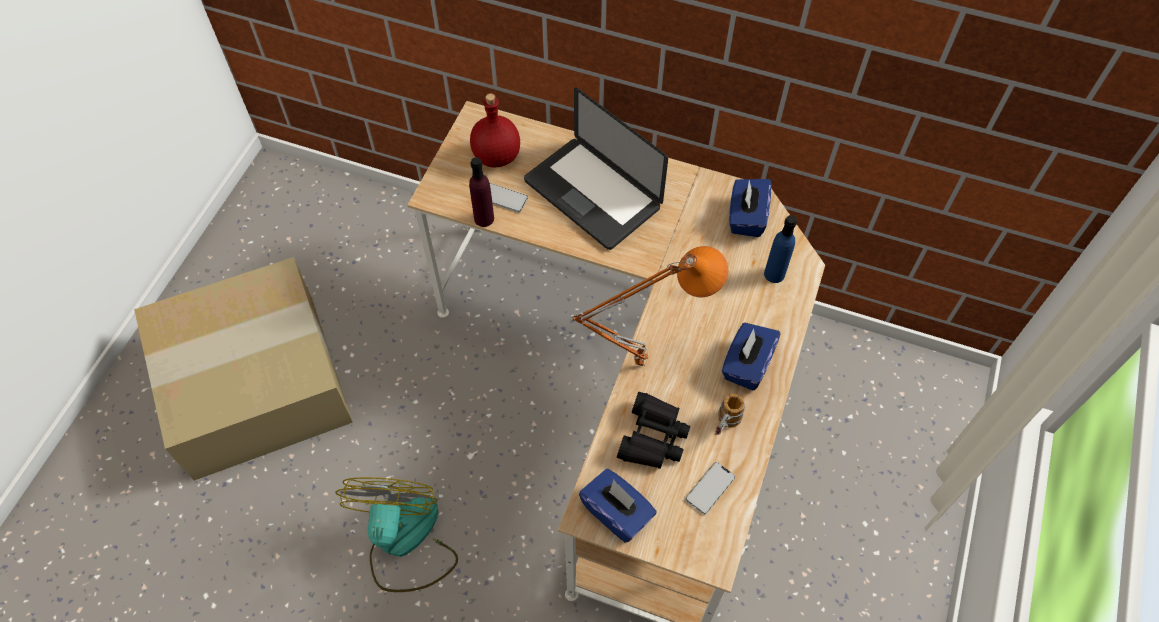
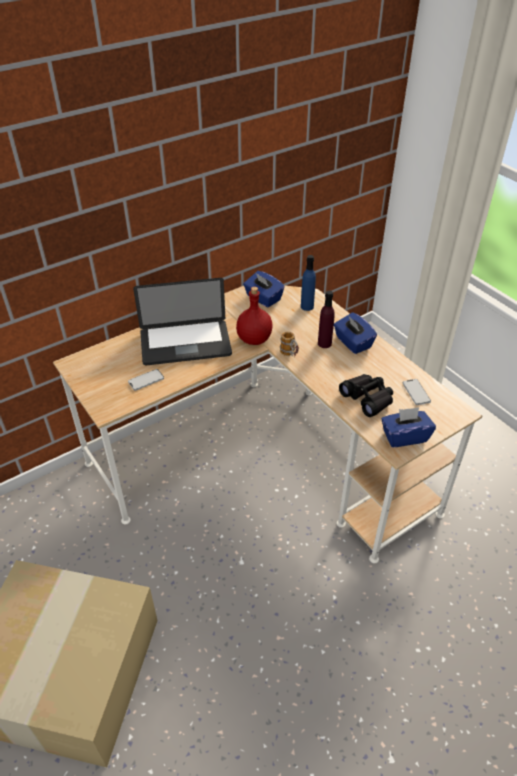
camera: 55 degrees left, 15 degrees down
(404, 542) = (273, 636): fan -> none
(484, 218) = (150, 396): purple bottle -> purple bottle (324, 343)
(496, 157) = (112, 369): red bottle -> red bottle (255, 339)
(639, 362) = (315, 380): orange table lamp -> none
(724, 426) = (382, 368): mug -> mug (290, 355)

